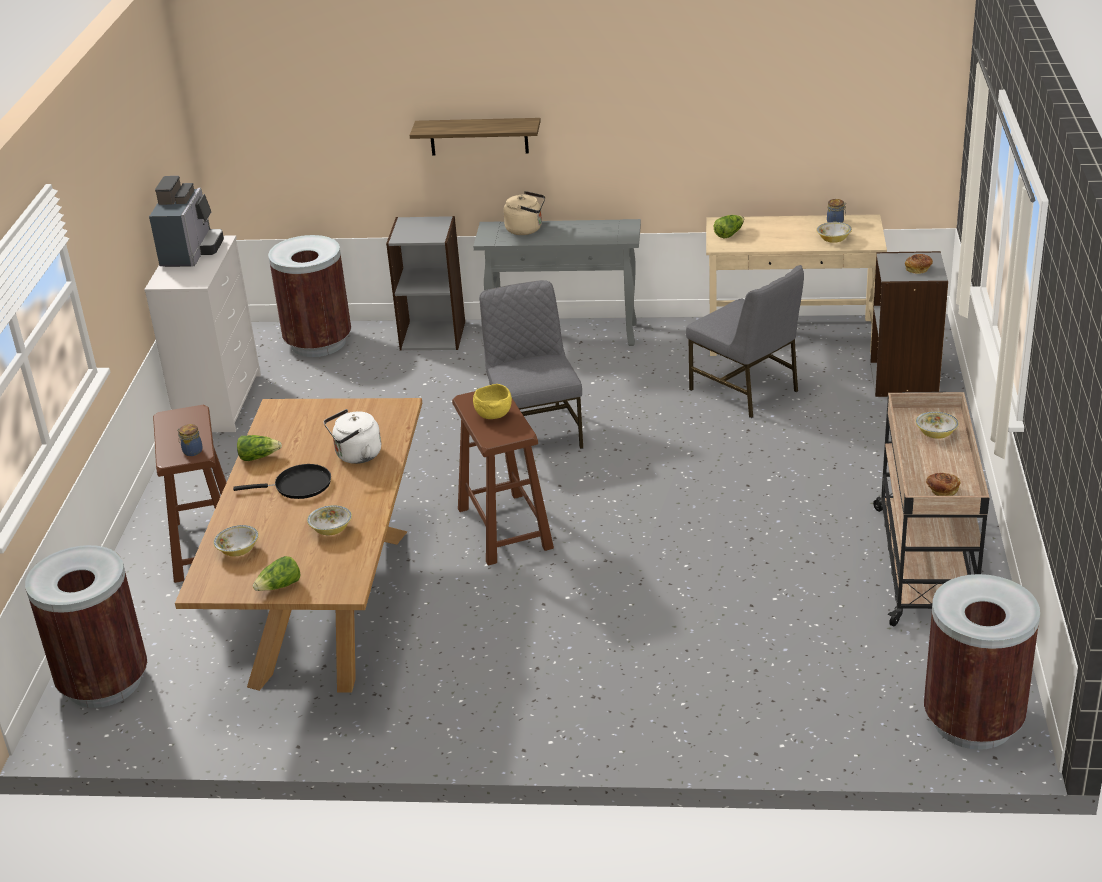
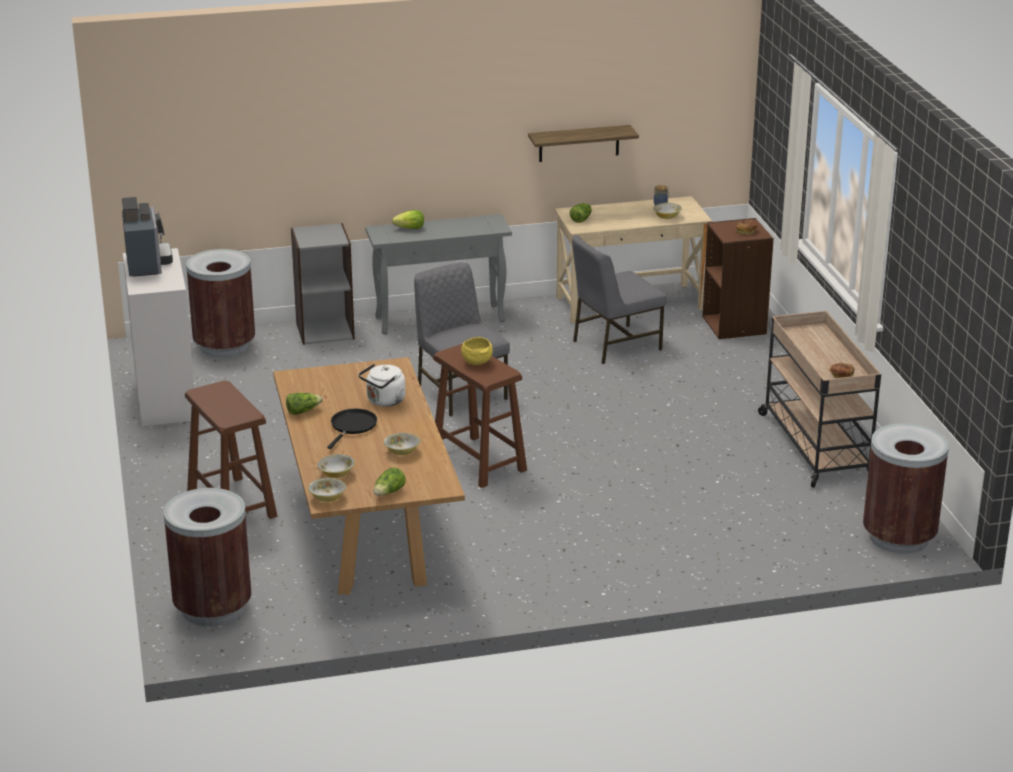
camera: 20 degrees left, 5 degrees down
(192, 451) = (242, 413): jar -> none
(298, 486) = (352, 426): black frying pan -> black frying pan turned 45 degrees counterclockwise
(479, 136) = (366, 152): shelf -> shelf (579, 143)
(526, 229) = (410, 228): beige kettle -> lettuce
(745, 390) = (615, 345): grey chair -> grey chair turned 120 degrees clockwise
(905, 380) = (735, 325): grey bookcase -> brown bookcase
(936, 434) = (816, 341): bowl -> bowl (327, 498)

